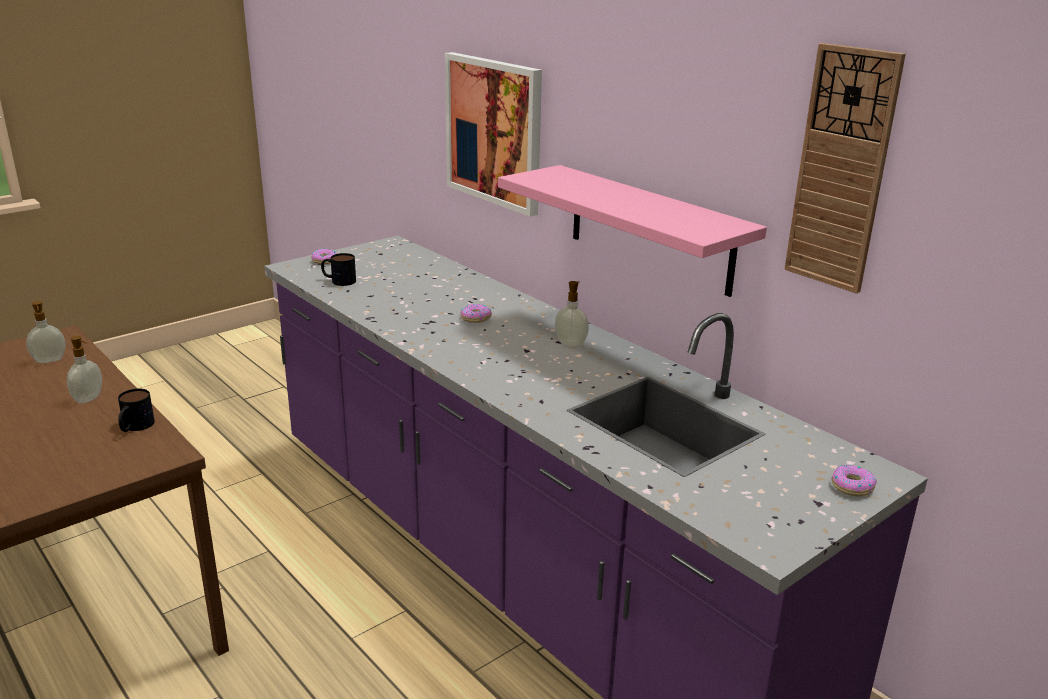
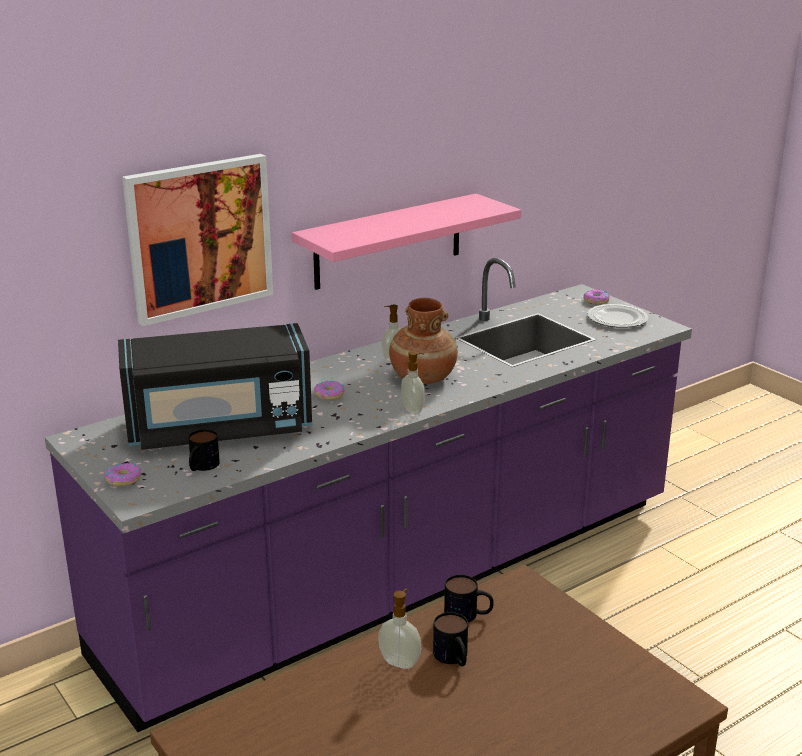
camera: 85 degrees left, 0 degrees up
(49, 361) = (281, 724): soap dispenser -> soap dispenser (413, 410)
(78, 420) = (453, 658): none -> mug
(406, 282) = (219, 428): none -> black microwave
(523, 359) = (422, 377): none -> brown vase
(779, 500) = (616, 319): none -> plate
(841, 170) = (515, 136): wall clock -> none

